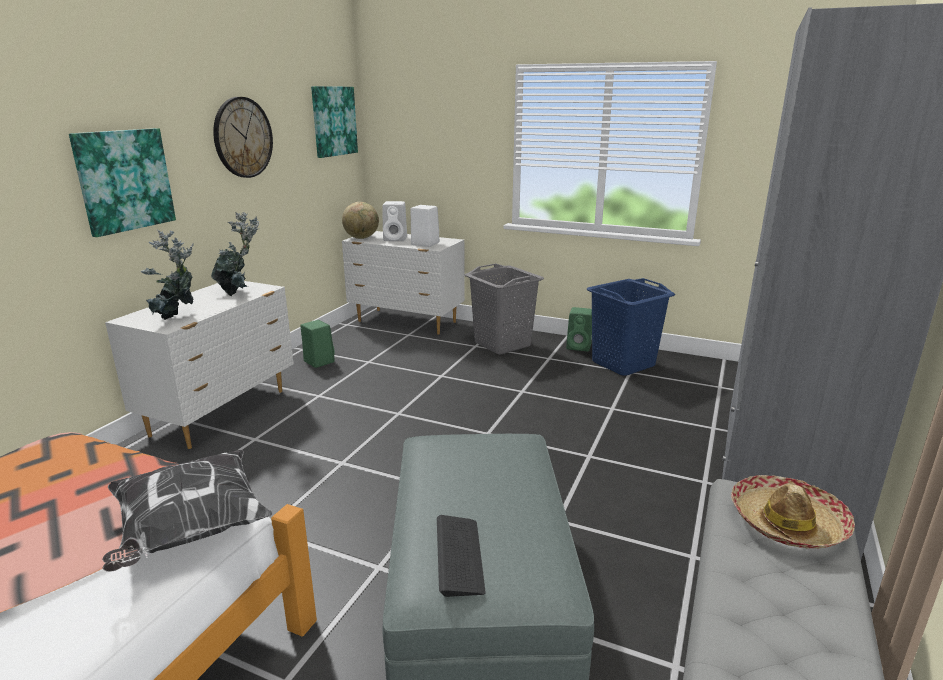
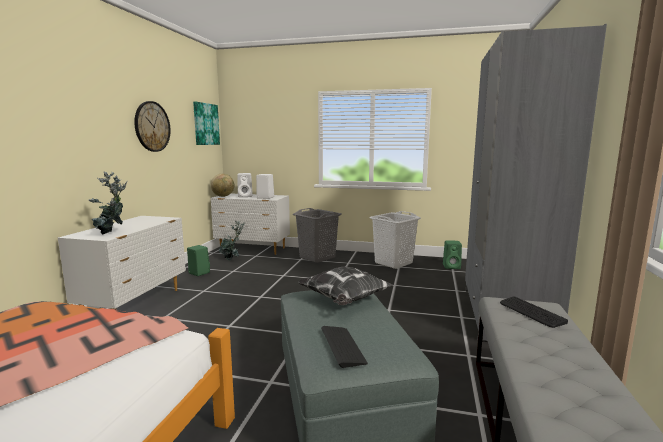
camera: 10 degrees left, 10 degrees down
(124, 180) = (76, 143): picture -> none
(189, 530) = (154, 343): pillow -> pillow (344, 300)
(239, 293) = (151, 221): potted plant -> potted plant (232, 259)
(579, 347) = (365, 256): green speaker -> green speaker (452, 266)
(623, 364) = (394, 263): blue laundry basket -> white laundry basket
(786, 523) = (531, 312): hat -> keyboard

